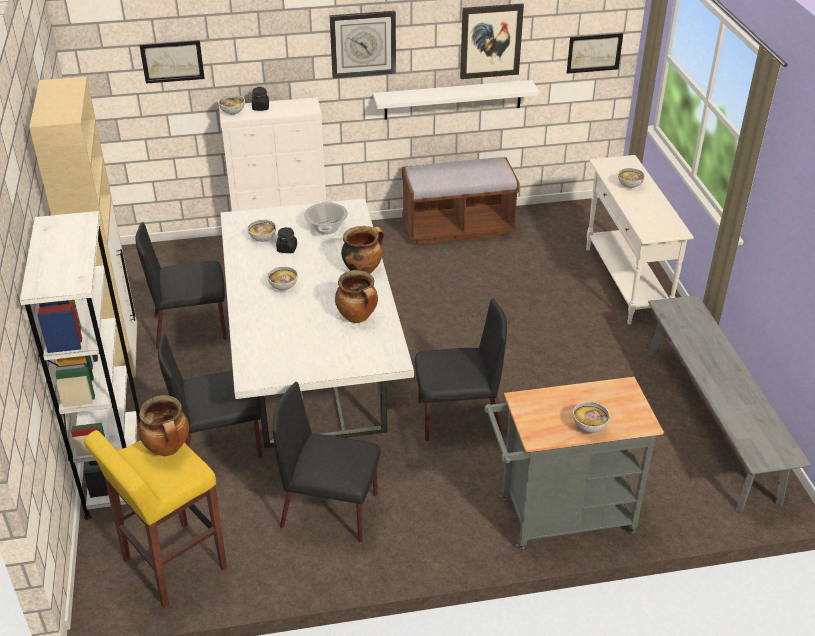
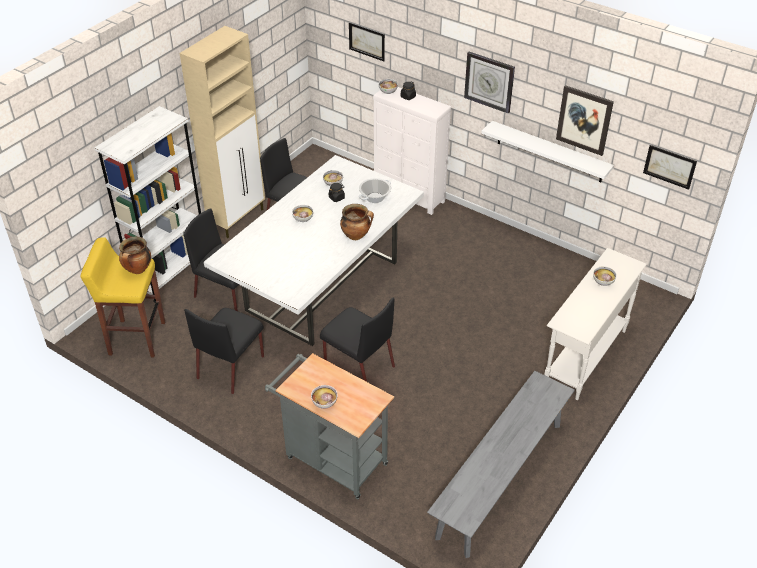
camera: 45 degrees right, 5 degrees up
(331, 511) = (231, 366): black chair -> black chair turned 120 degrees counterclockwise
(358, 317) = (314, 261): cooking pot -> none
(457, 228) = (526, 250): brown bench -> none

